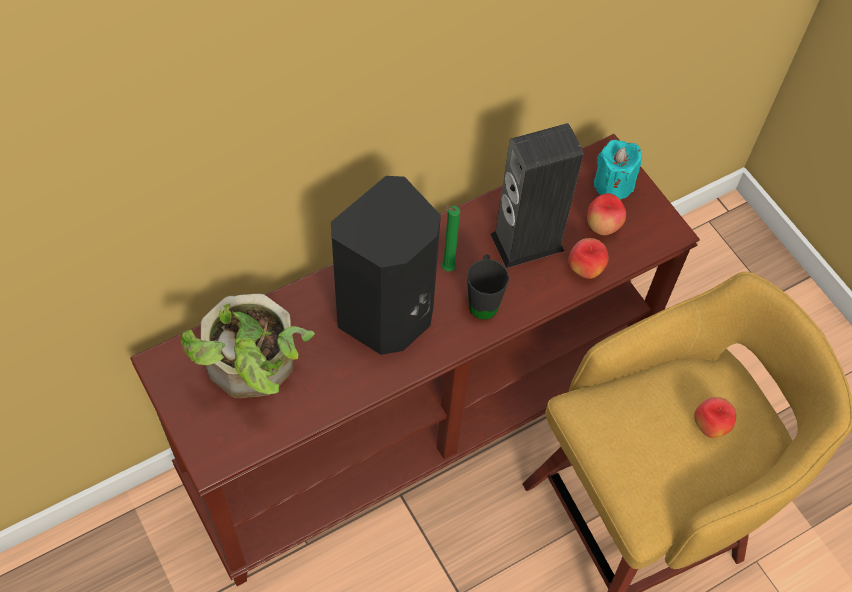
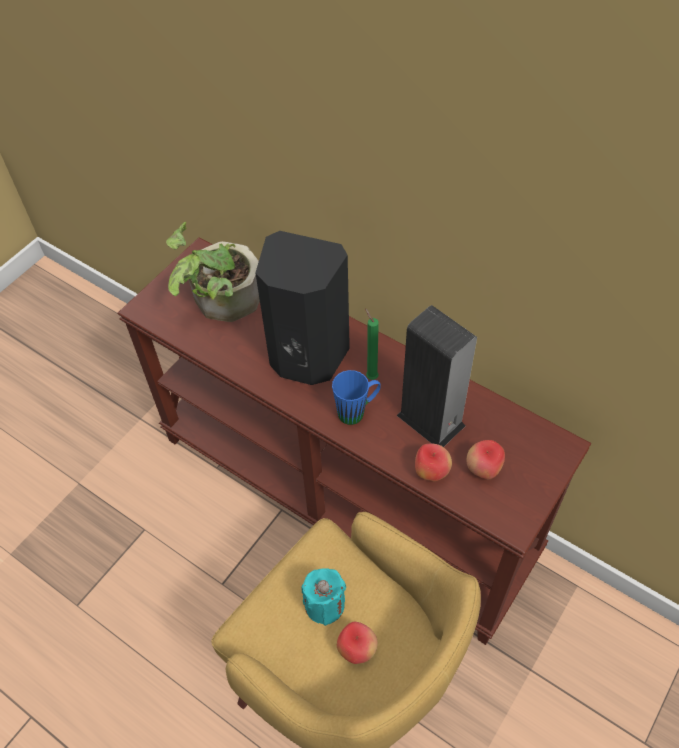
camera: 70 degrees right, 5 degrees down
(483, 299) = (357, 411): black mug -> blue mug
(613, 184) = (534, 461): turquoise candle -> turquoise candle (324, 604)

